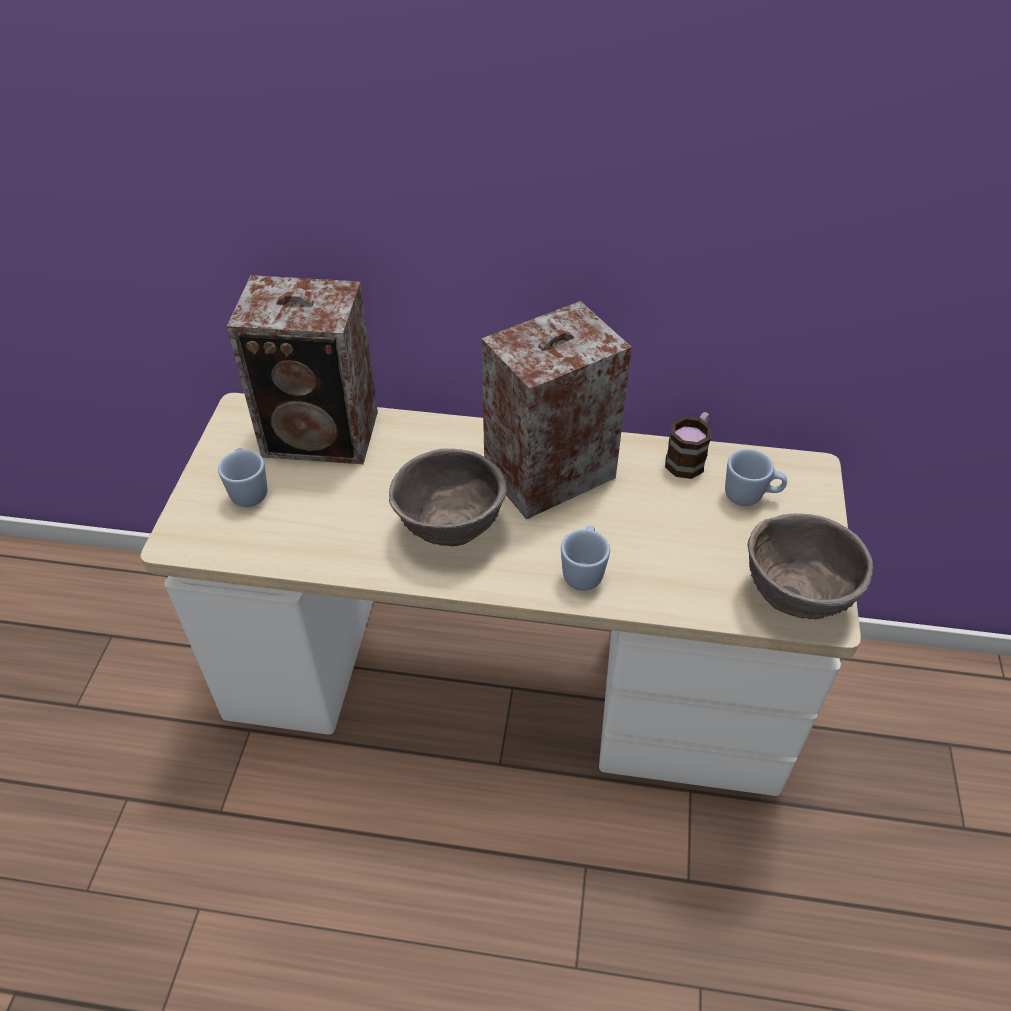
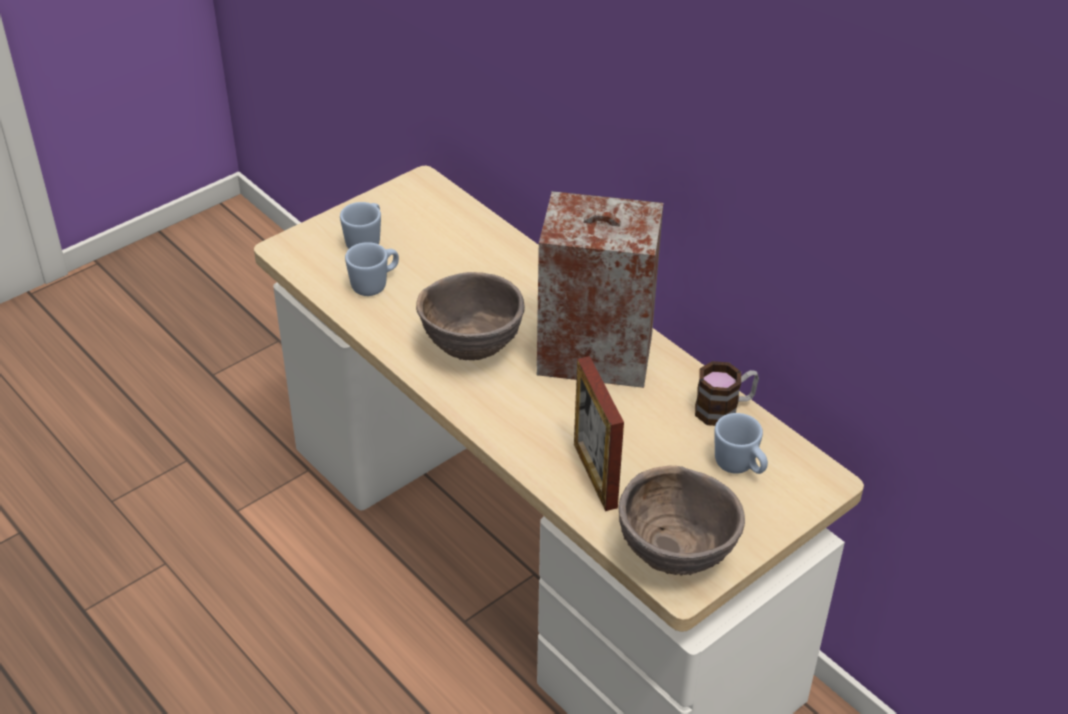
camera: 40 degrees right, 5 degrees down
(324, 435) = (460, 232): speaker -> none
(584, 571) = (534, 435): blue mug -> blue mug (375, 284)
(666, 573) = (595, 475): none -> picture frame

